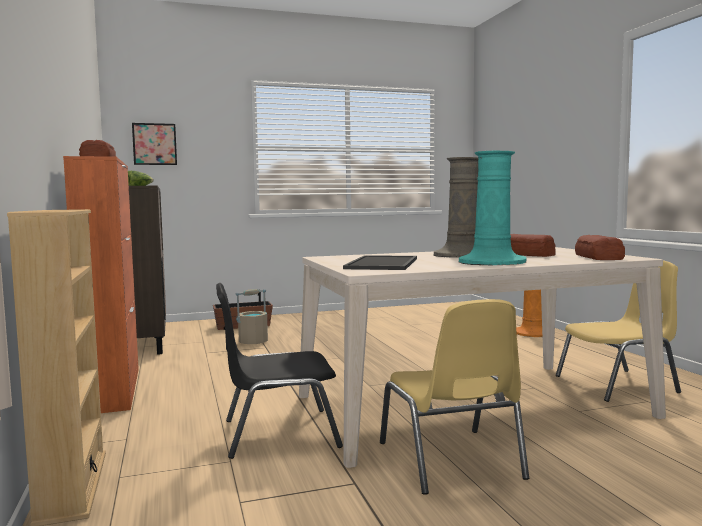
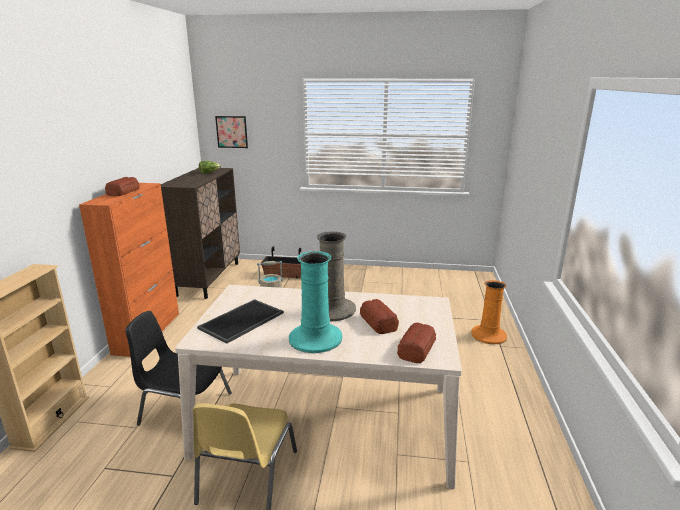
camera: 25 degrees right, 15 degrees up
(618, 385) = (471, 431): yellow chair -> none

